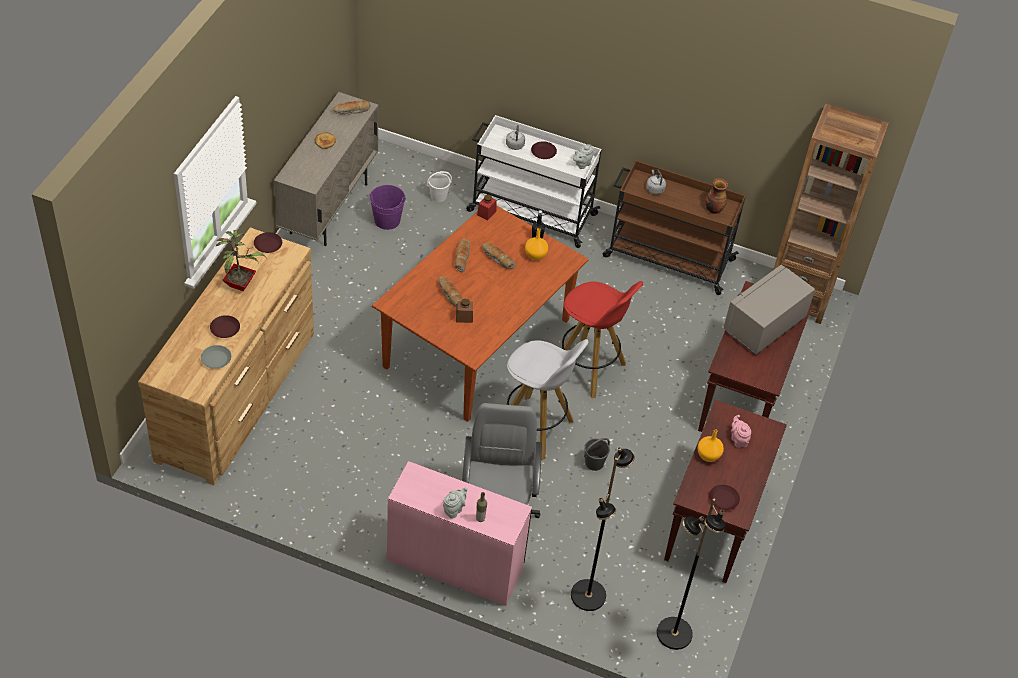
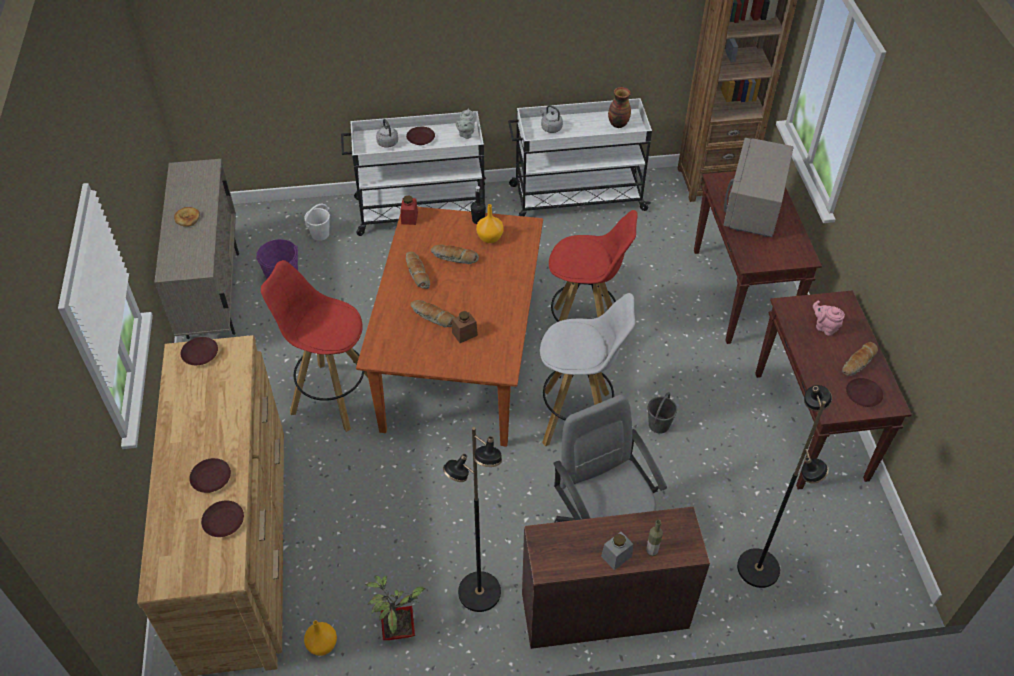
camera: 25 degrees left, 0 degrees up
(216, 359) = (224, 521): grey plate -> brown plate
(240, 283) = (195, 413): potted plant -> potted plant (398, 628)
(352, 111) = (197, 176): bread -> bread (858, 363)
(366, 325) = (332, 396): none -> red stool
(454, 509) = (616, 556): grey teapot -> grey jar
(455, 563) = (603, 609): pink desk -> brown desk
(667, 258) = (576, 198): brown cart -> white cart
(673, 634) = (866, 562): black floor lamp -> black floor lamp (479, 593)
(708, 456) = (812, 358): orange vase -> orange vase (322, 645)

